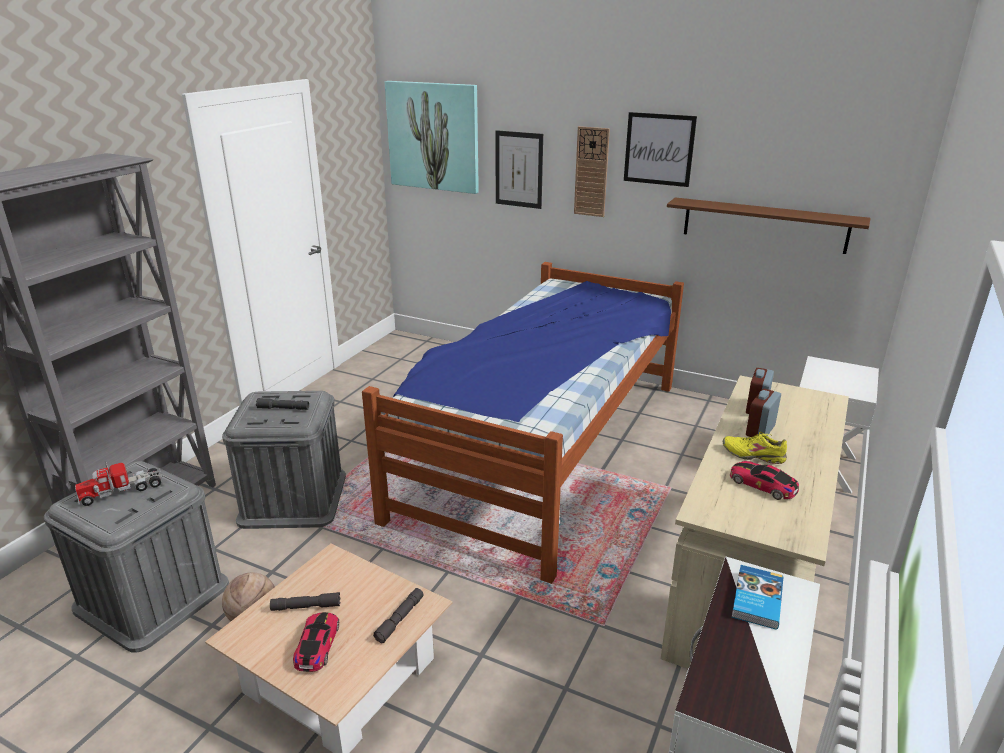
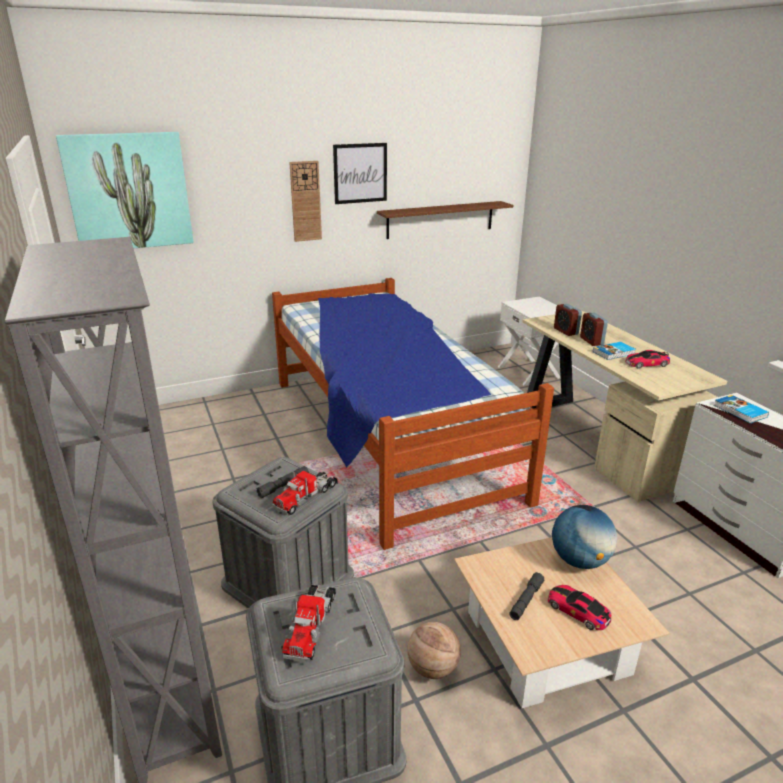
camera: 50 degrees left, 0 degrees up
(278, 423) = (306, 496): none -> toy truck
(400, 619) = (579, 560): grey flashlight -> globe
(519, 169) = (234, 211): picture -> none
(753, 455) = (614, 353): yellow shoe -> book

